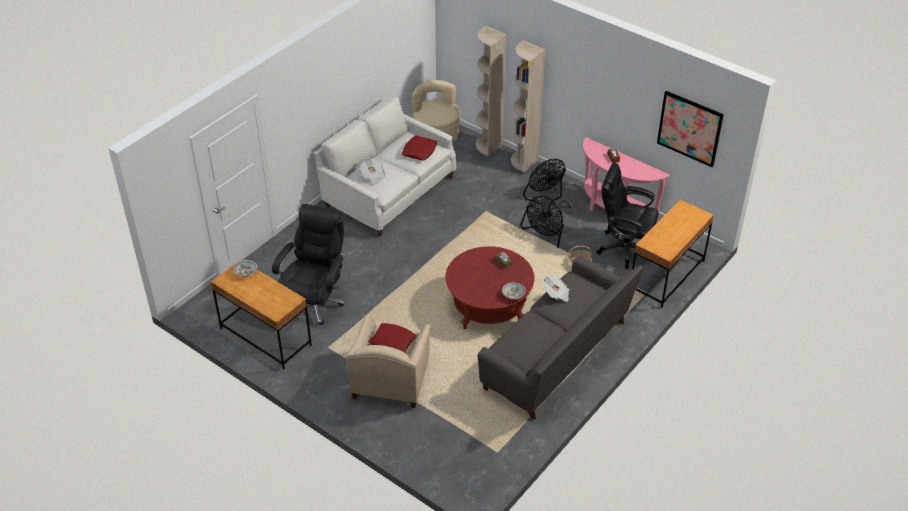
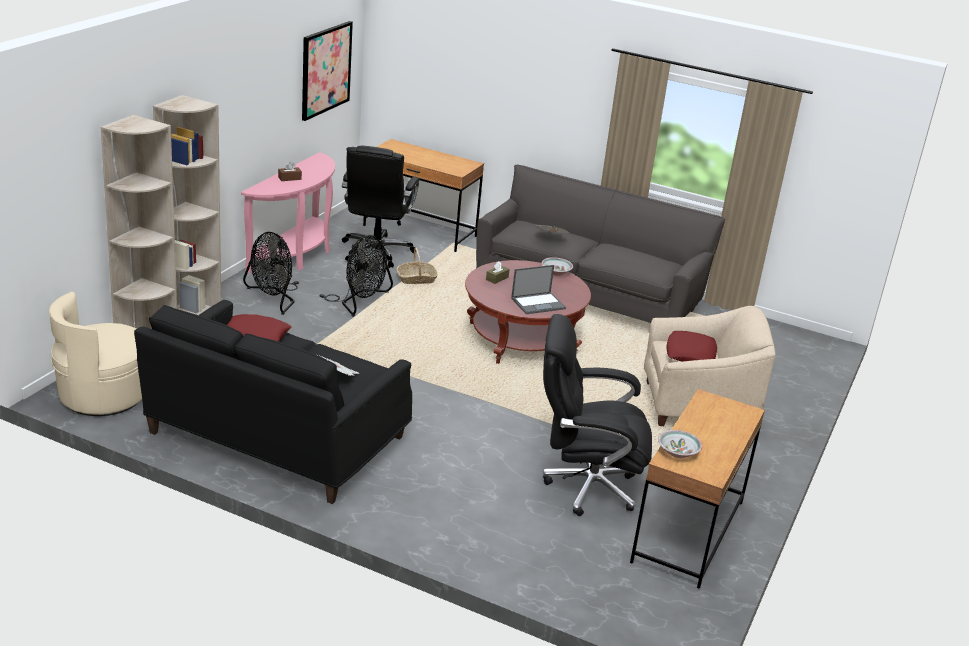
camera: 105 degrees left, 15 degrees down
(388, 191) = (275, 437): white sofa -> black sofa
(465, 277) = (538, 303): none -> laptop

